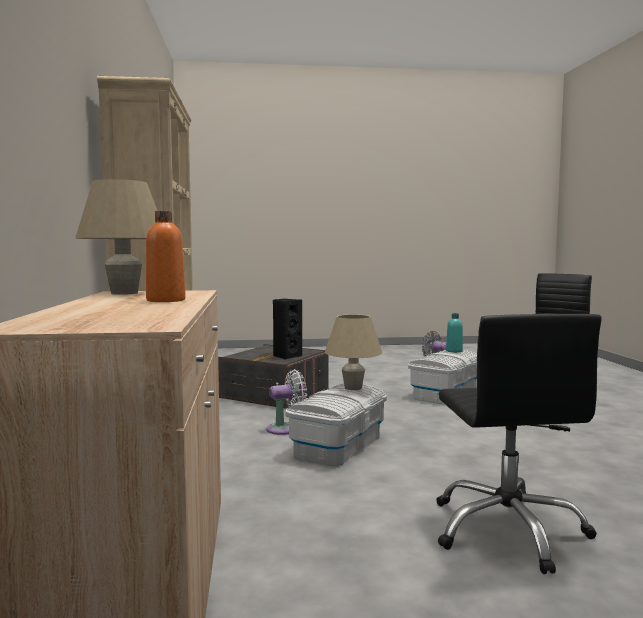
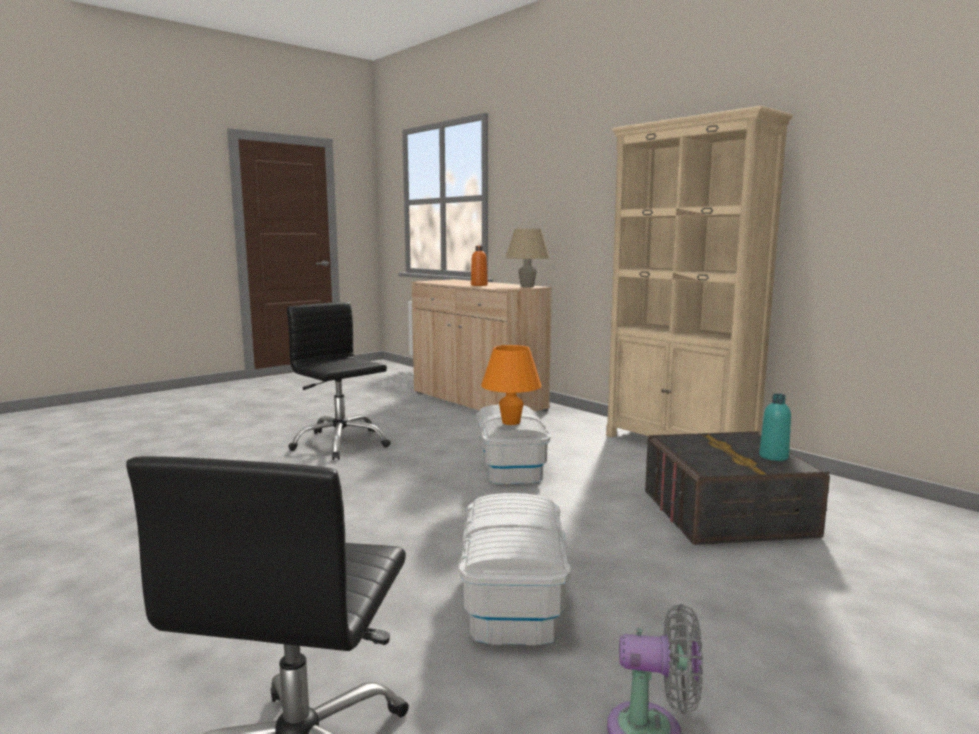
camera: 145 degrees right, 5 degrees up
(286, 356) = (699, 450): black speaker -> none
(286, 429) = (586, 470): white fan -> none
(353, 388) = (511, 422): beige table lamp -> orange table lamp
(454, 351) = (515, 541): turquoise bottle -> turquoise bottle (773, 456)

